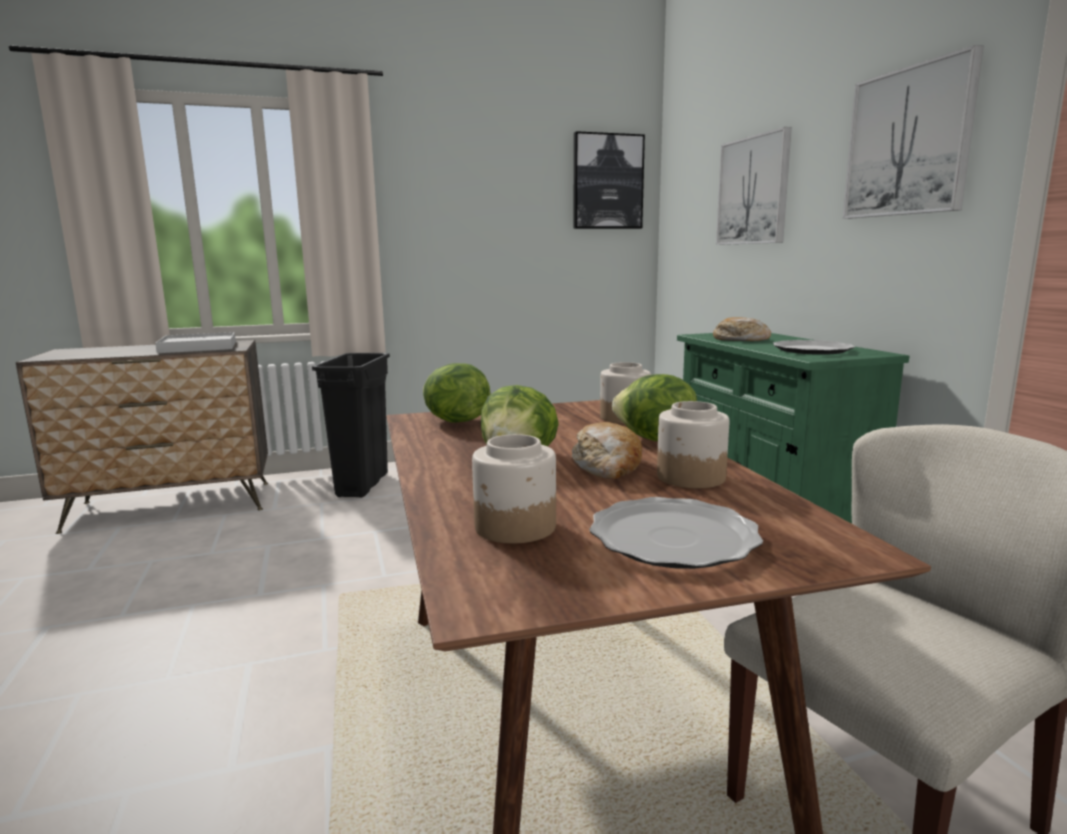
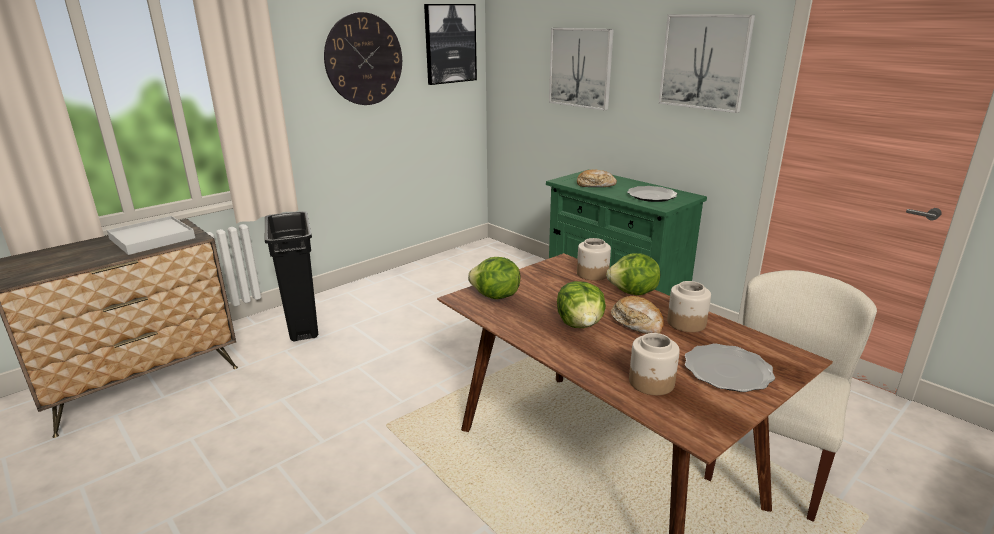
camera: 25 degrees left, 10 degrees up
(489, 192) = (364, 59): none -> wall clock

